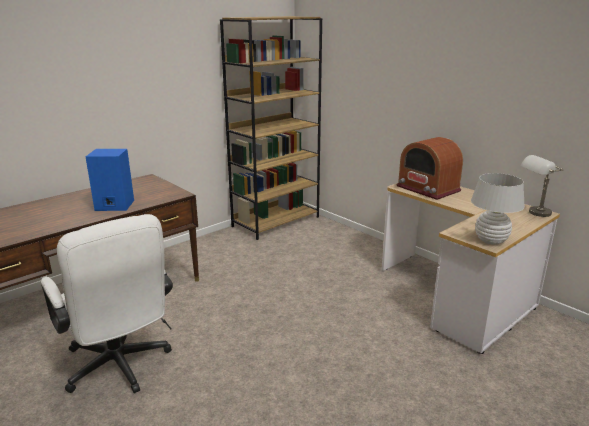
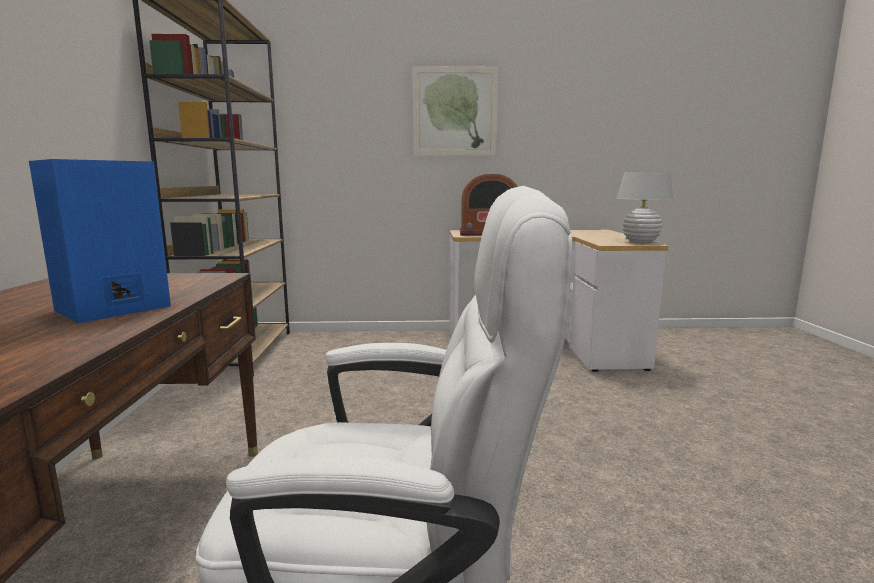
camera: 50 degrees left, 10 degrees down
(434, 77) = (455, 112): none -> picture
(534, 214) = (600, 231): grey table lamp -> none

